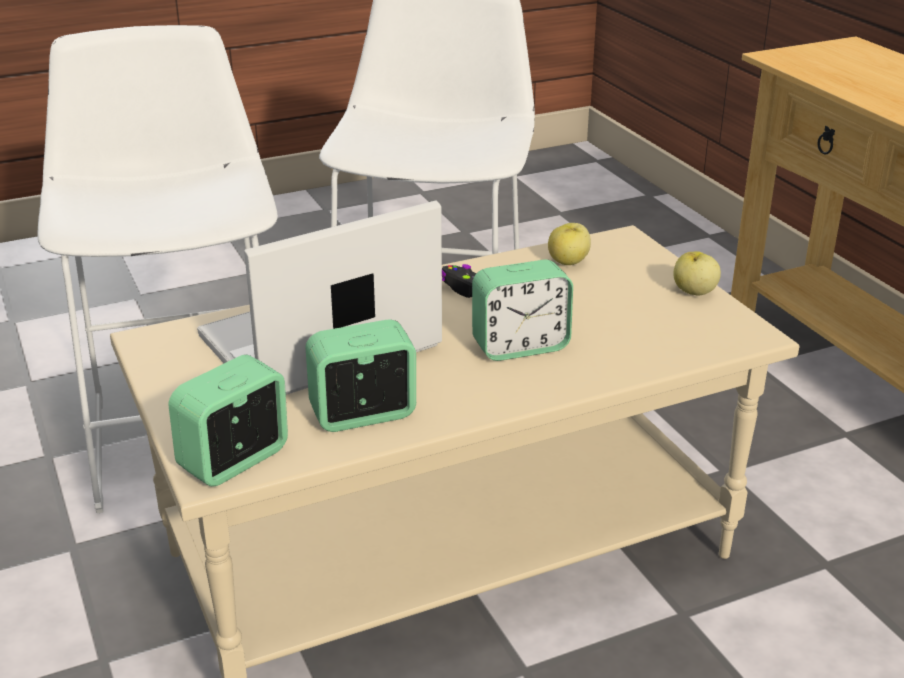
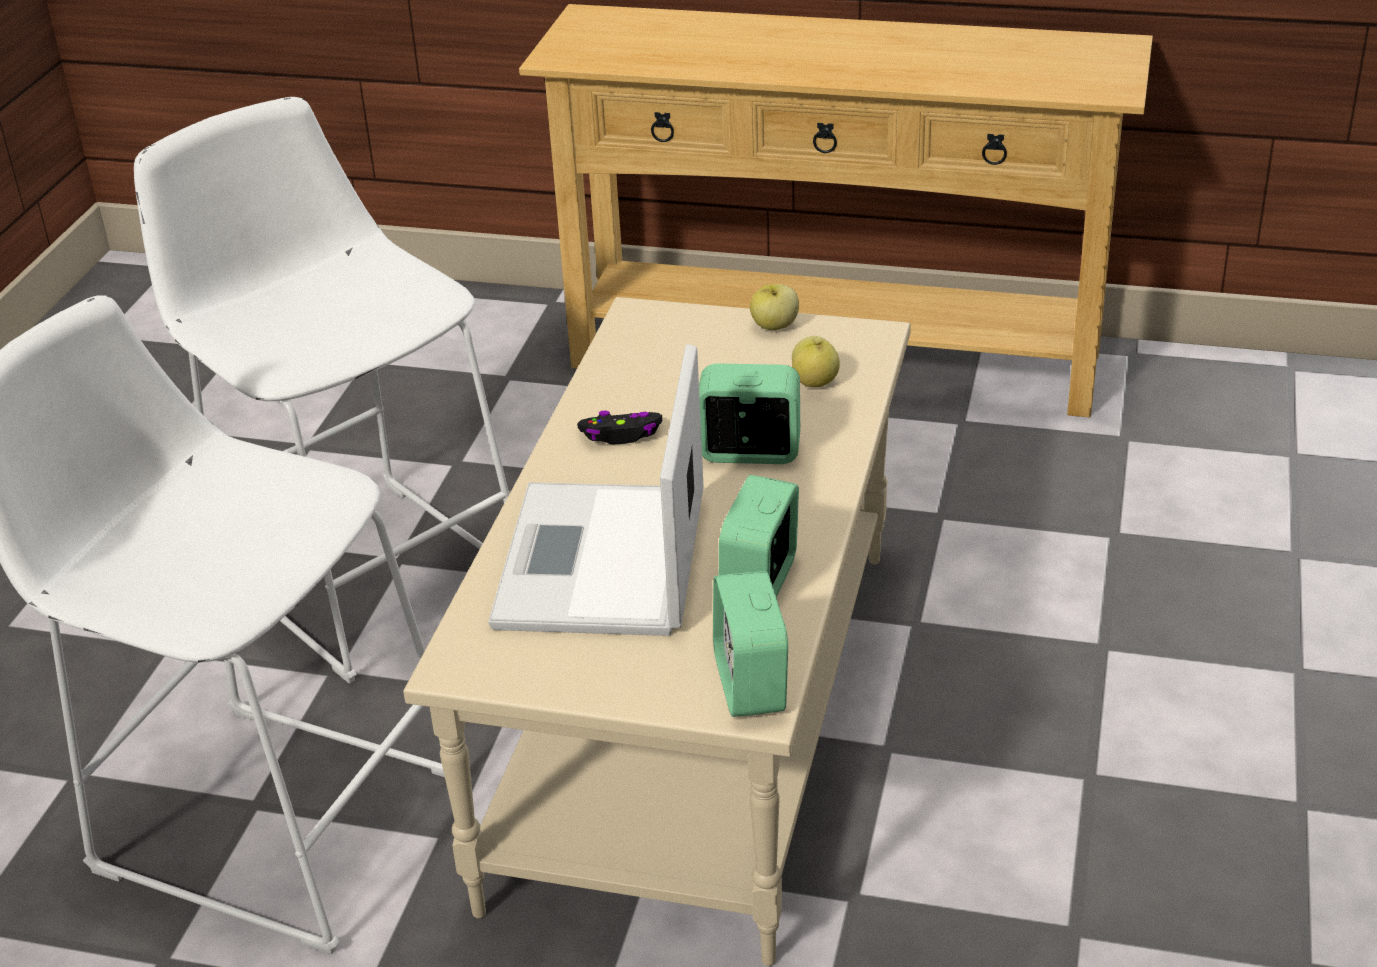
camera: 50 degrees left, 5 degrees up
(520, 346) = (750, 452): alarm clock -> alarm clock turned 105 degrees counterclockwise
(569, 262) = (639, 361): apple -> apple (815, 382)

